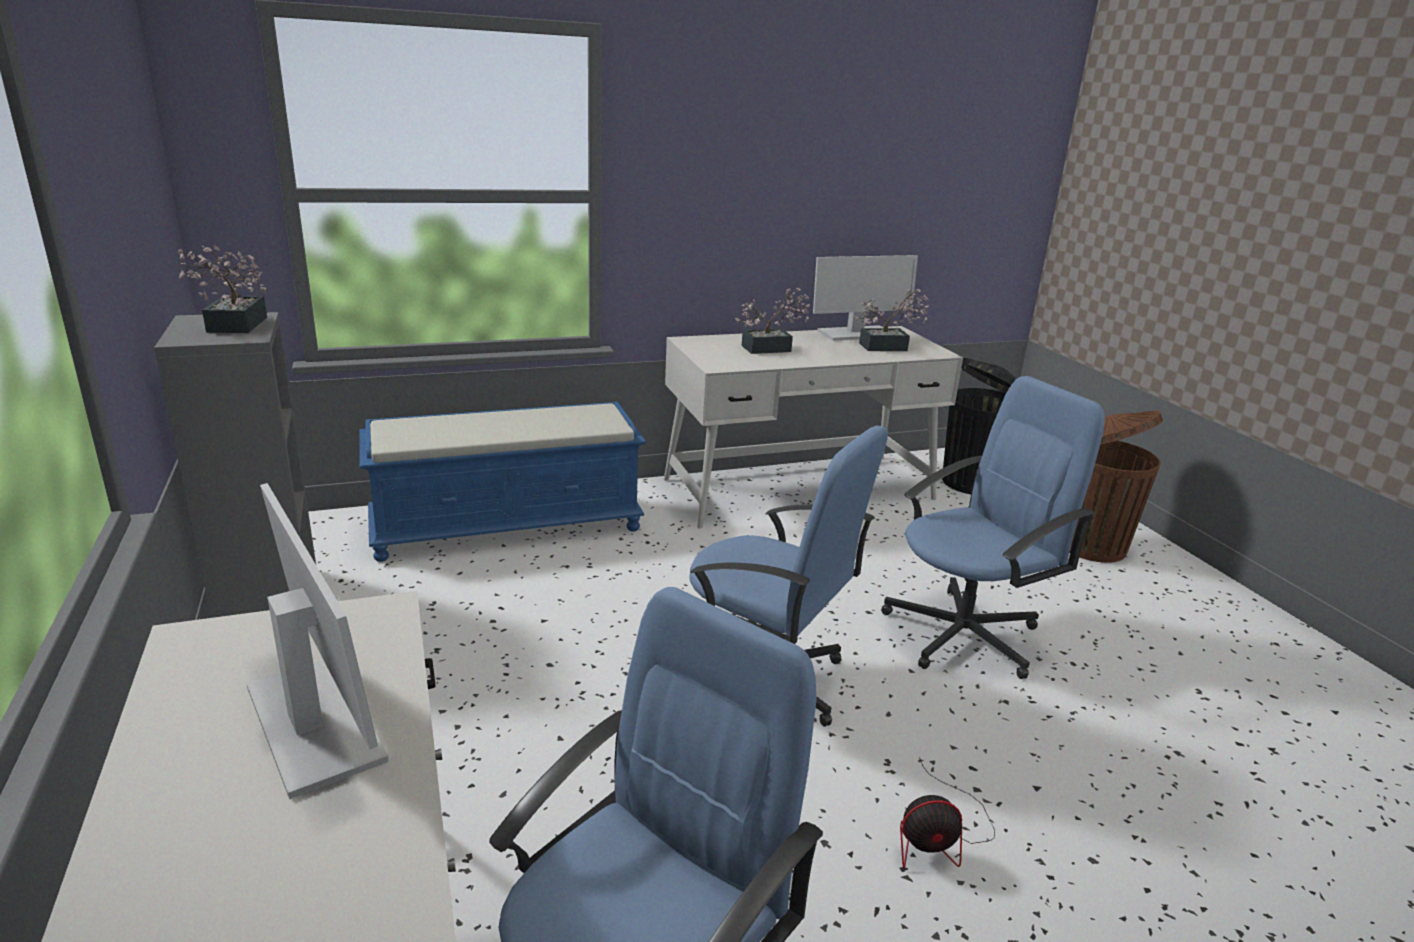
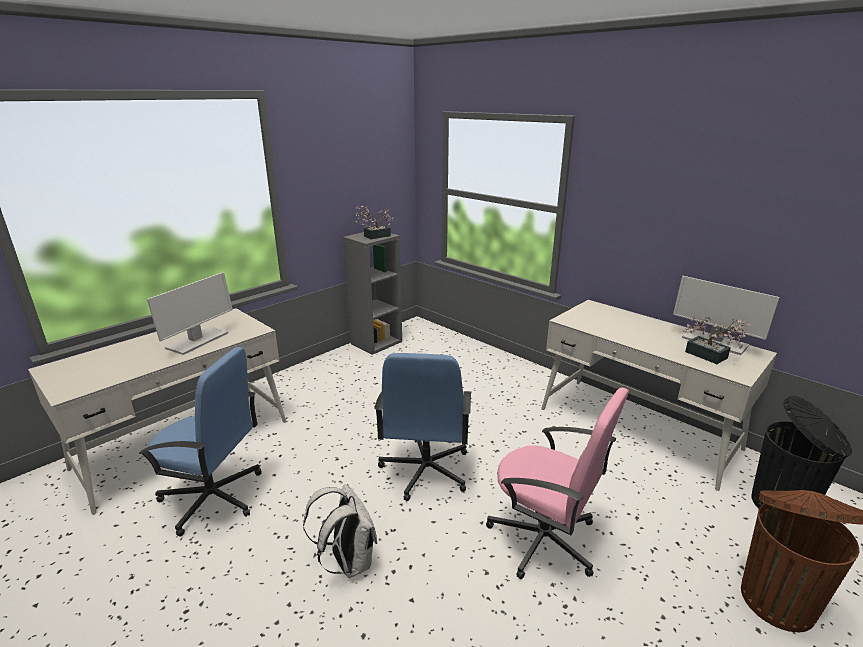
camera: 65 degrees right, 0 degrees up
(509, 525) = (477, 362): blue bench -> none
(772, 348) = (625, 325): potted plant -> none
(939, 836) = (348, 561): fan -> white backpack
(965, 634) = (544, 540): blue office chair -> pink office chair

